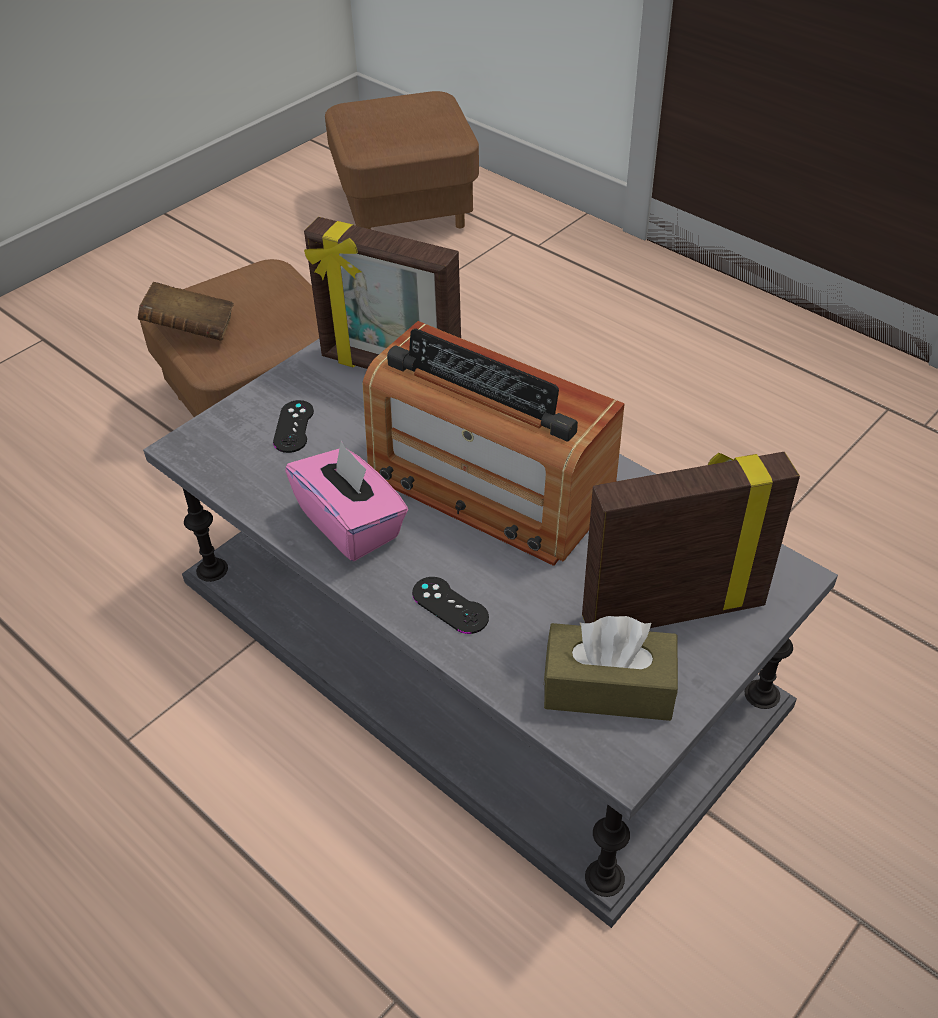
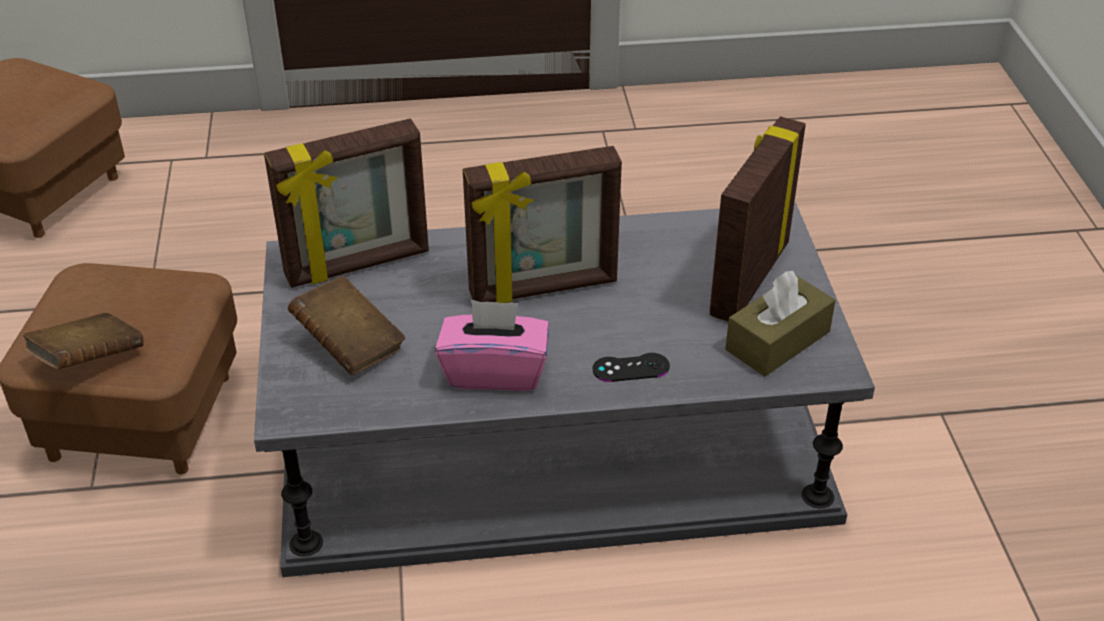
camera: 50 degrees left, 5 degrees down
(293, 426) = (349, 345): black game controller -> brown book
(488, 486) = (543, 289): radio -> picture frame

